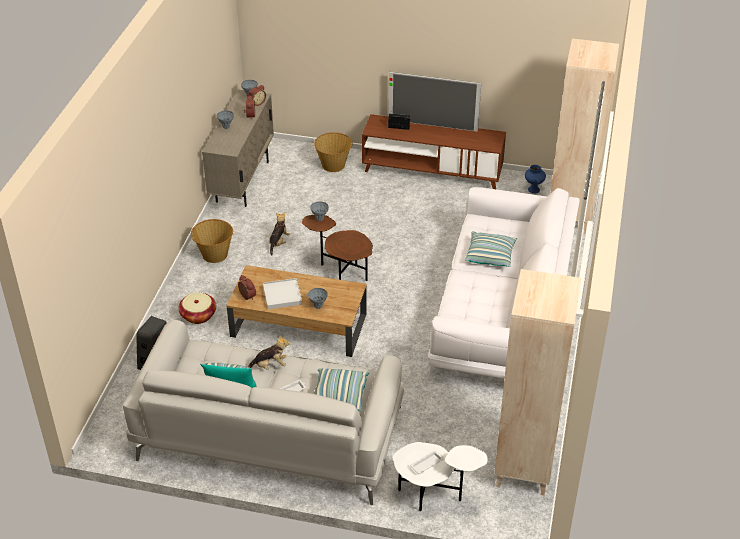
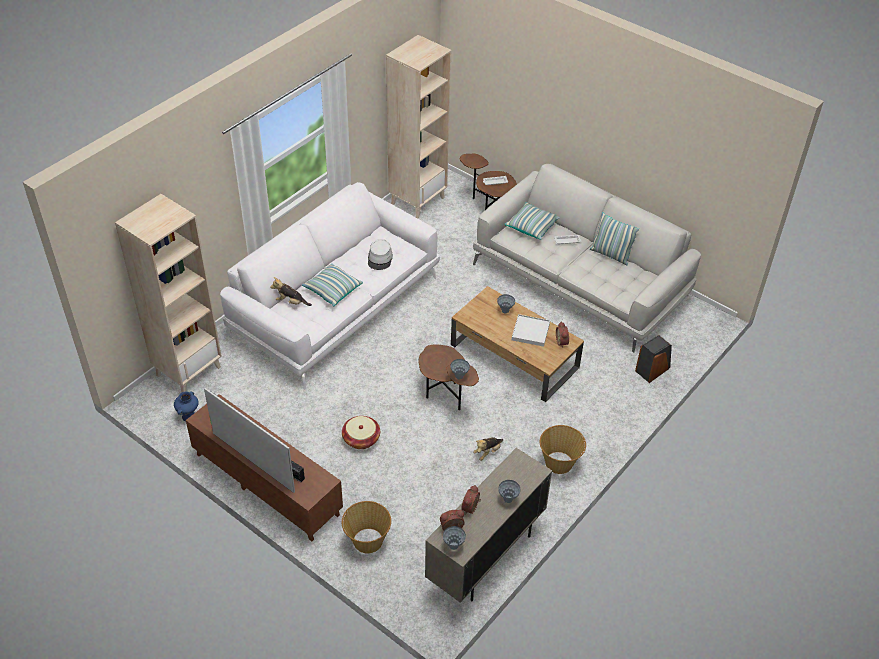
camera: 155 degrees left, 5 degrees up
(198, 315) = (600, 399): basket -> basket (361, 439)
(270, 365) = (573, 265): plush toy -> plush toy (291, 302)
(433, 495) = (488, 206): white side table -> brown side table
(473, 299) = (380, 258): none -> grey hat

